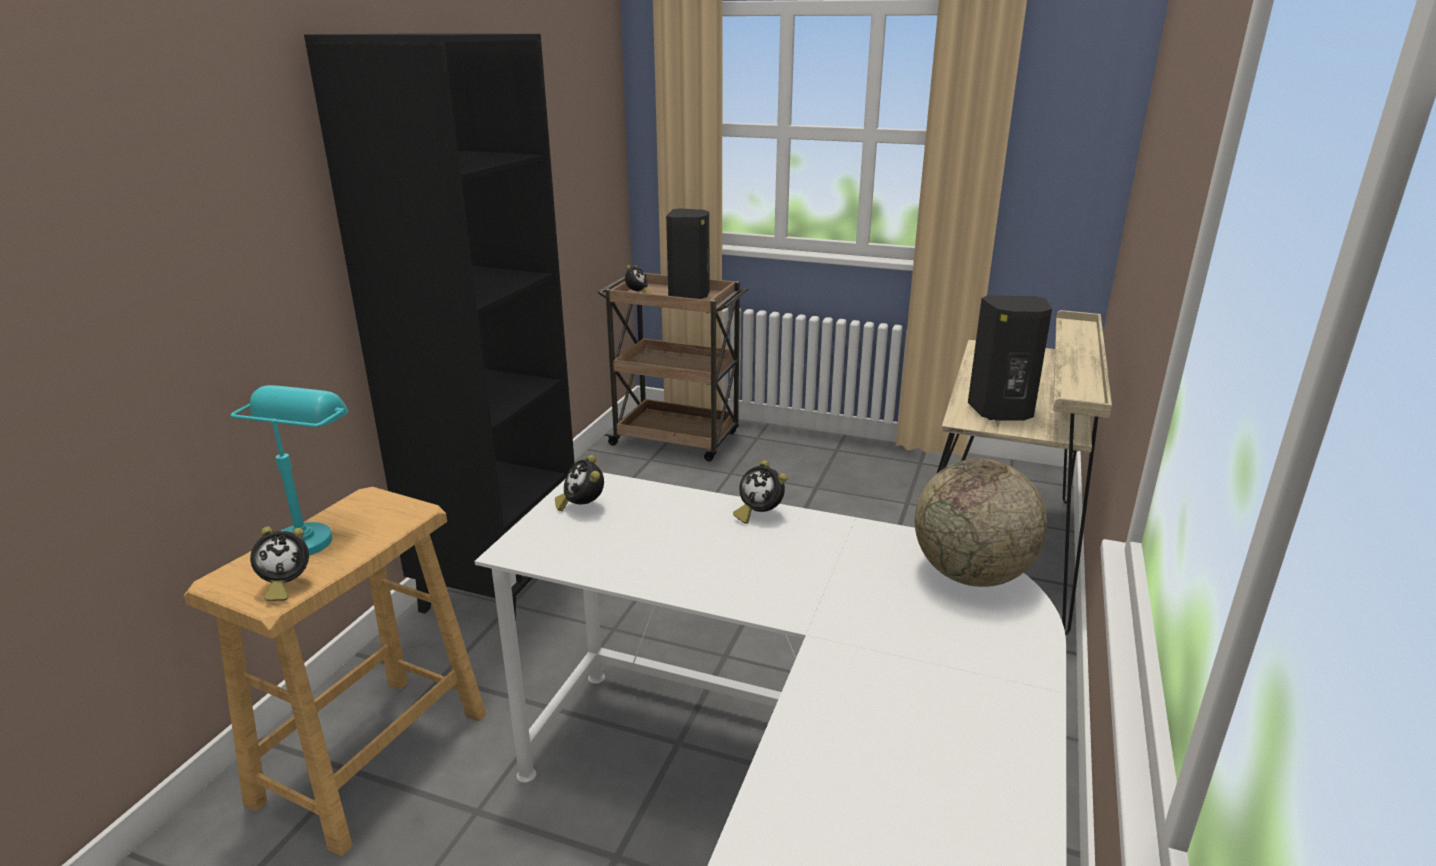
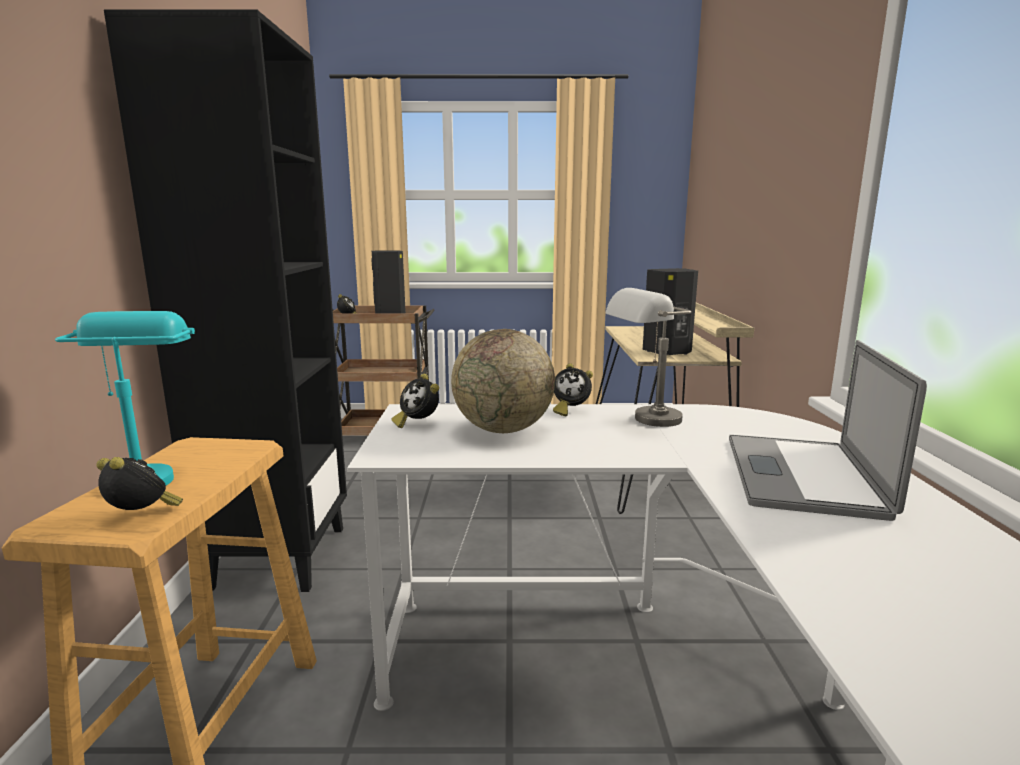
camera: 20 degrees left, 10 degrees down
(285, 586) = (142, 516): alarm clock -> alarm clock turned 105 degrees counterclockwise
(828, 549) = (644, 421): none -> grey table lamp
(924, 676) = (802, 474): none -> laptop
(971, 575) = (758, 420): globe -> globe (503, 429)

